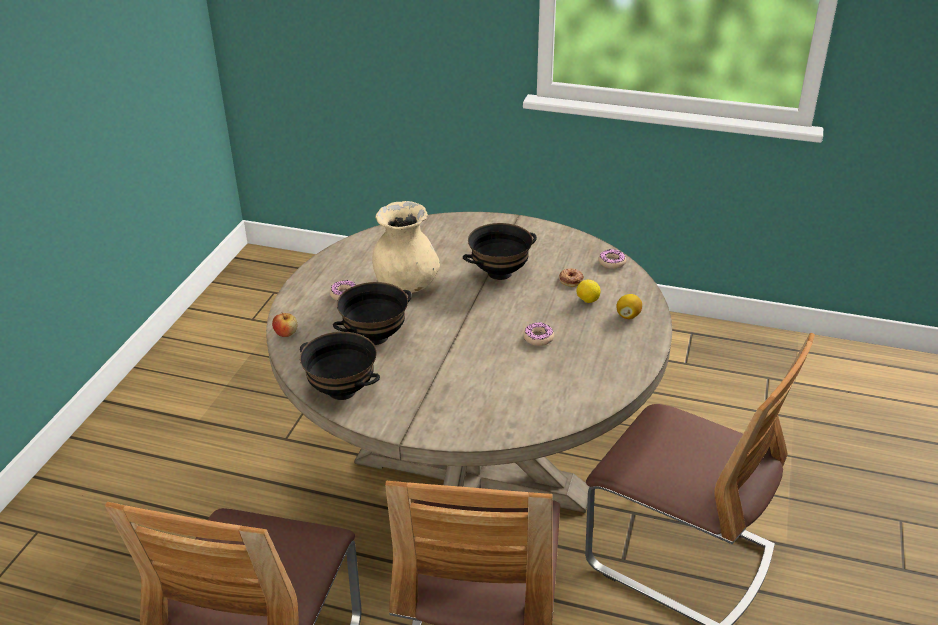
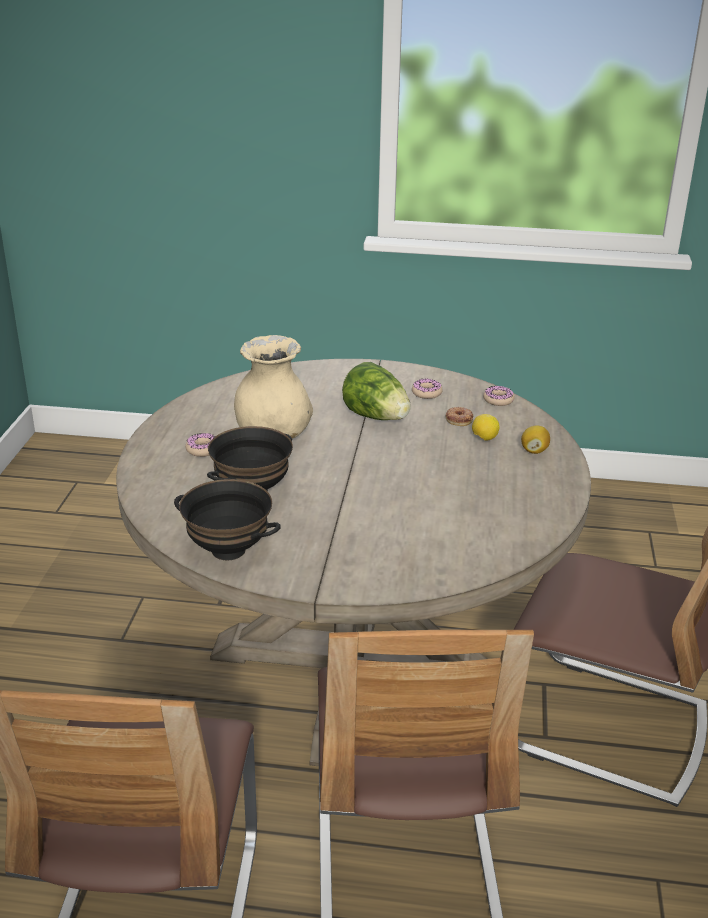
camera: 10 degrees left, 5 degrees down
(286, 333) = (143, 494): apple -> none
(499, 273) = (377, 417): black bowl -> lettuce
(538, 338) = (442, 479): donut -> donut (426, 393)

